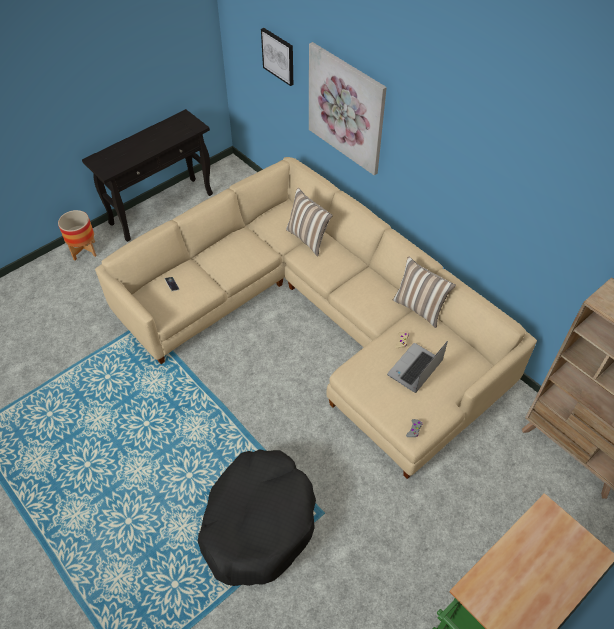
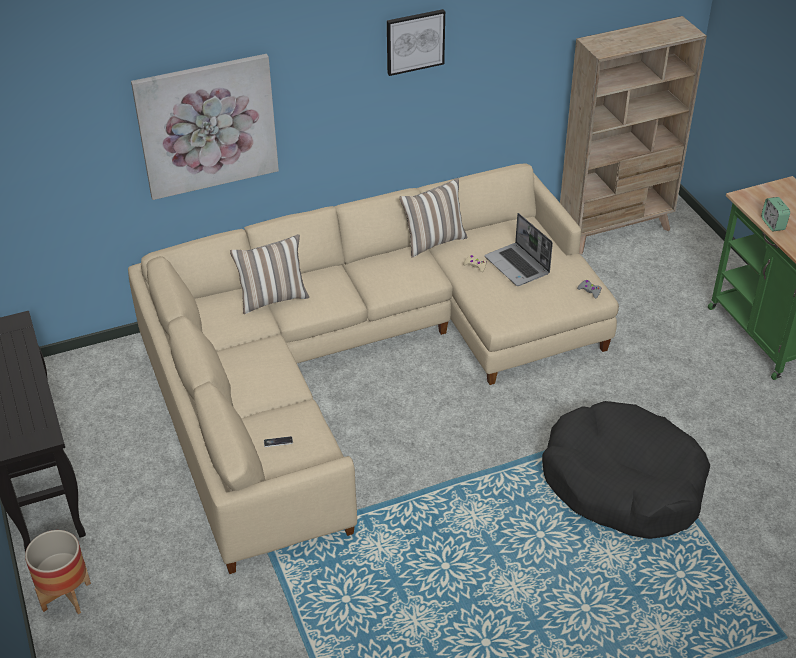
camera: 70 degrees left, 10 degrees down
(278, 56) = (65, 144): picture -> picture (415, 41)
(514, 546) = (773, 224): none -> alarm clock

